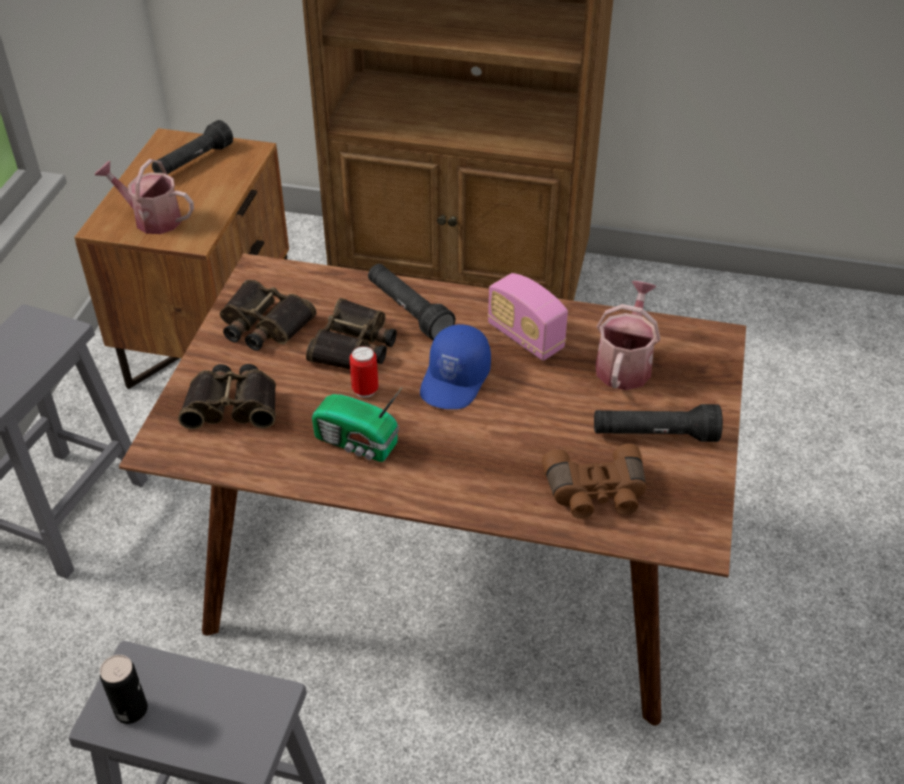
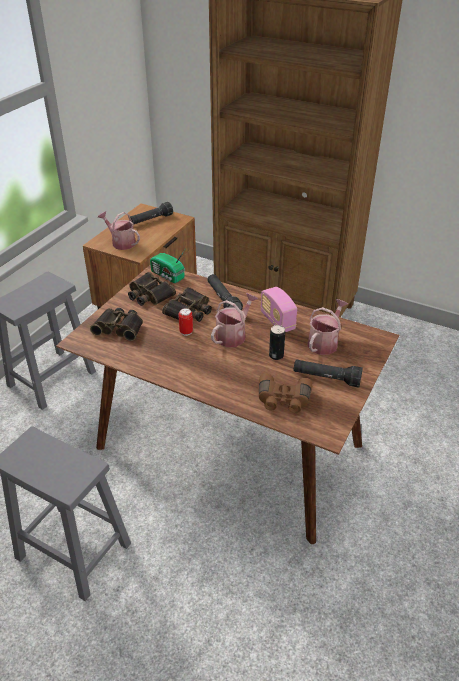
camera: 15 degrees right, 5 degrees down
(131, 710) = (23, 457): can -> can (276, 355)
(357, 443) = (172, 355): radio -> radio (167, 276)
(456, 380) = (233, 335): blue cap -> watering can

